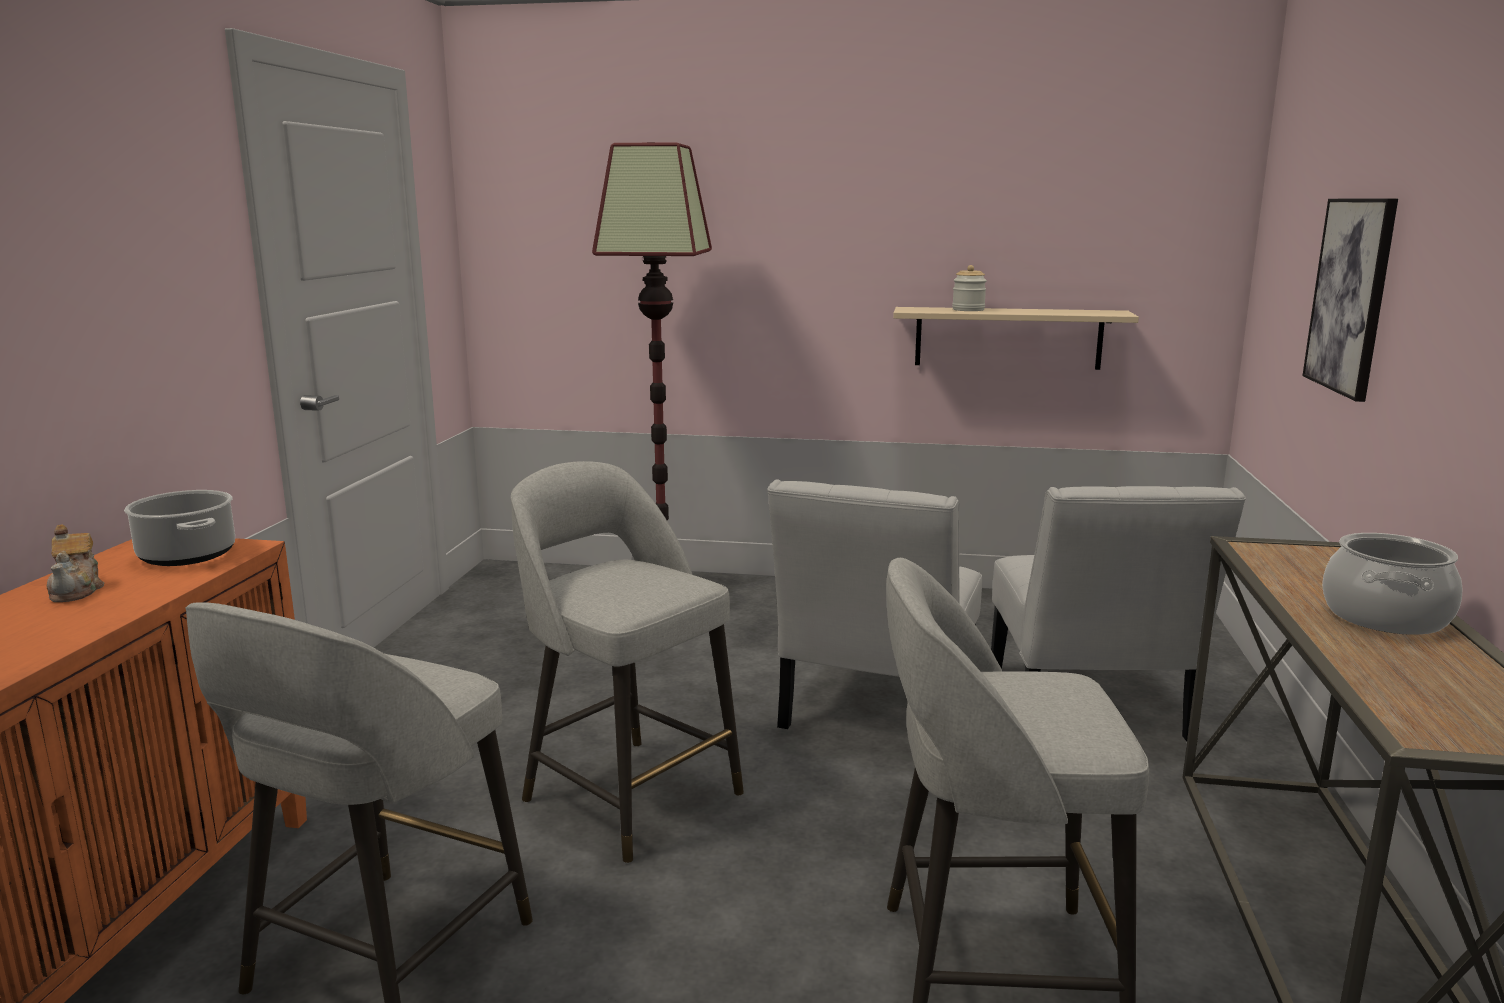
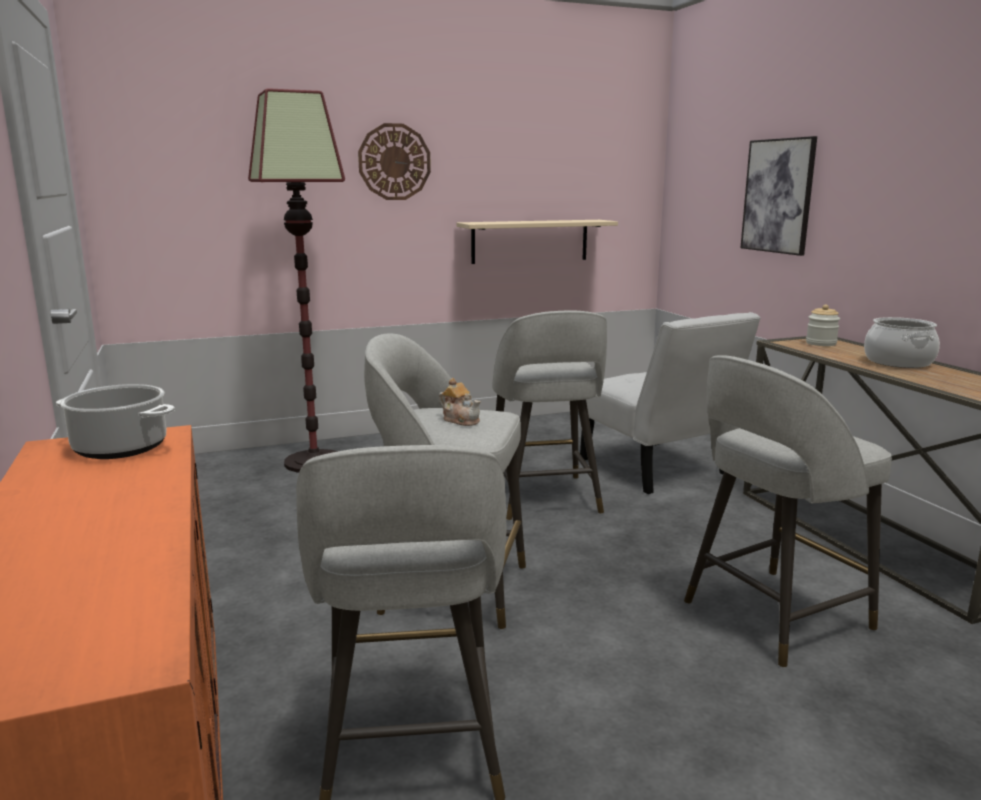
camera: 30 degrees left, 0 degrees up
(77, 590) = (70, 490): teapot -> teapot (461, 420)
(812, 224) = (394, 162): none -> wall clock
(875, 711) = (545, 499): white chair -> grey stool
(968, 310) = (510, 222): jar -> jar (821, 343)

